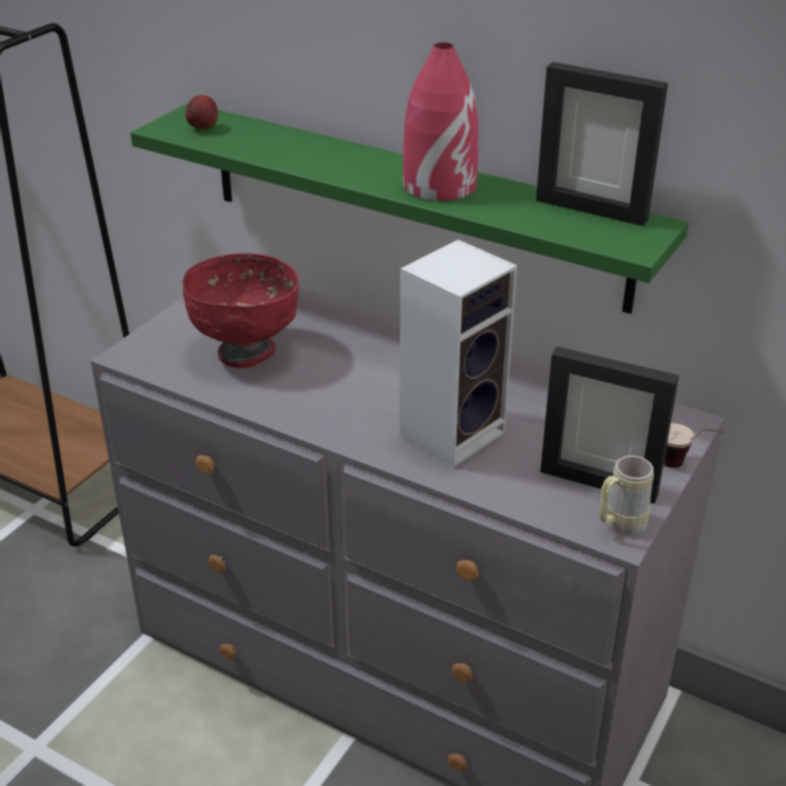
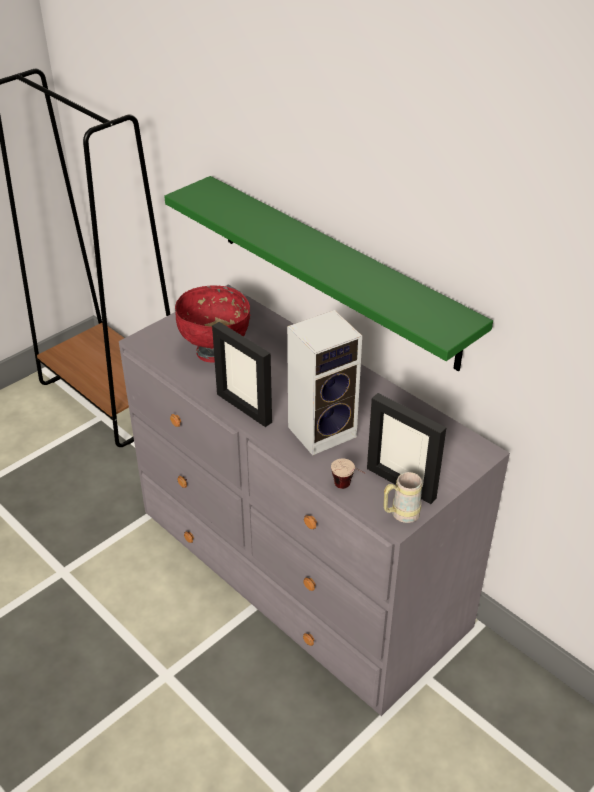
camera: 15 degrees right, 5 degrees up
(203, 128) = (210, 198): apple -> none
(438, 185) = (341, 266): red vase -> none
(592, 209) = (432, 300): picture frame -> picture frame (245, 407)
(684, 466) = (463, 482): cup -> cup (348, 489)

